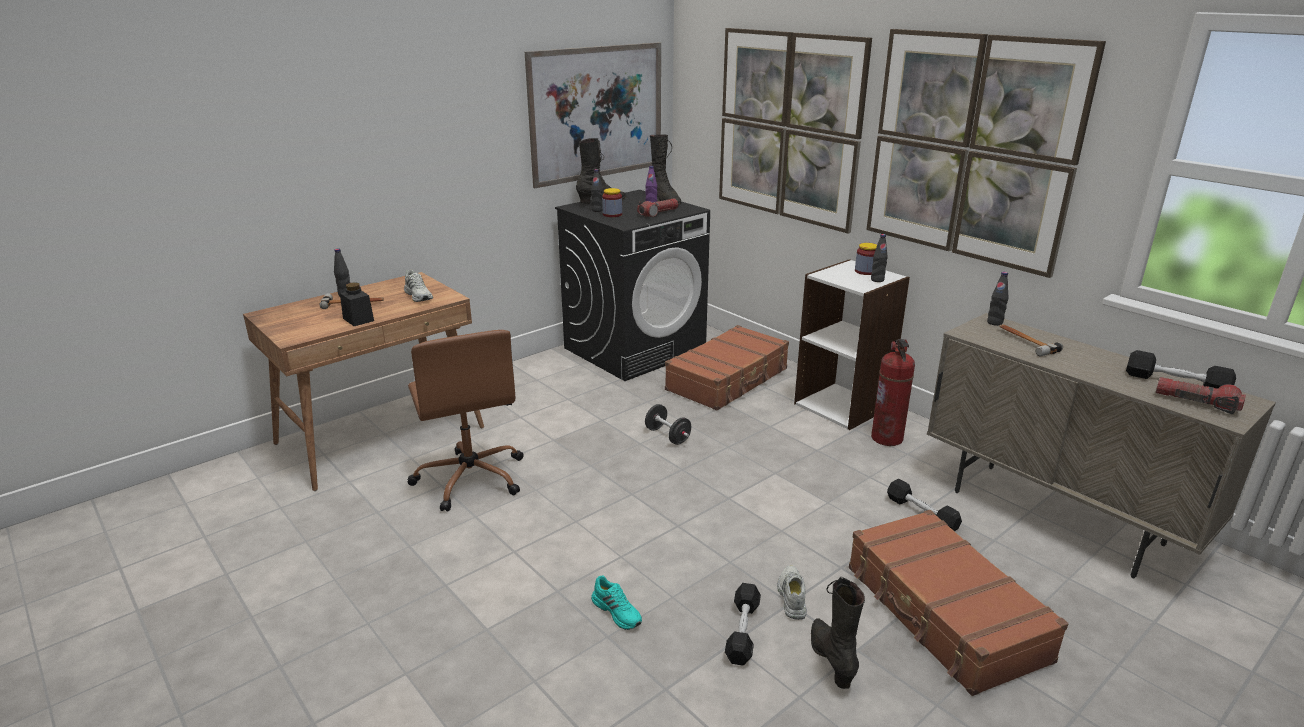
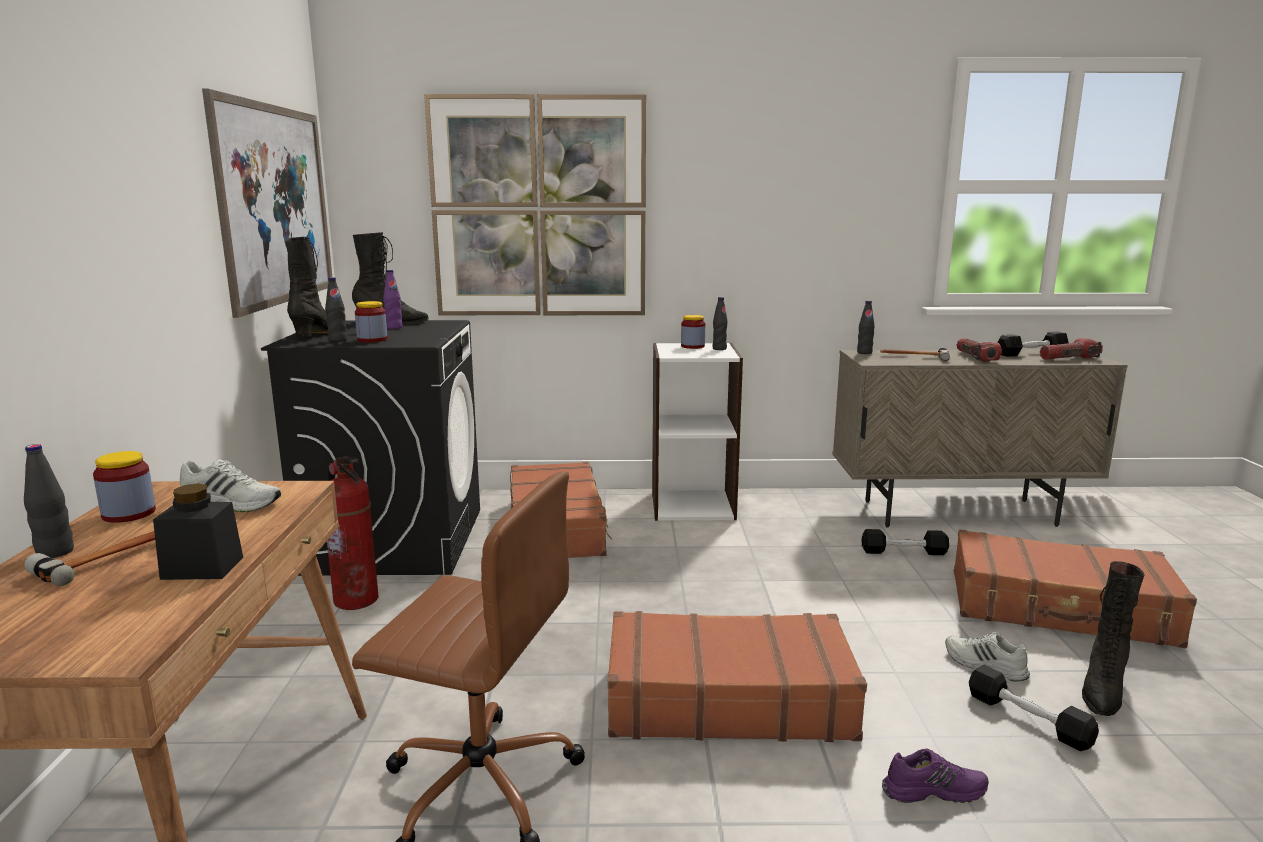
camera: 50 degrees left, 10 degrees down
(389, 287) = (129, 513): none -> jar
(617, 611) = (933, 790): turquoise shoe -> purple shoe
(620, 513) = (727, 698): none -> brown suitcase
(658, 213) = (425, 330): flashlight -> flashlight (975, 357)
(667, 436) = (609, 601): black dumbbell -> none
(831, 660) = (1102, 690): black boot -> black boot turned 90 degrees counterclockwise
(887, 438) = (772, 513): fire extinguisher -> fire extinguisher (356, 600)
(970, 148) = (775, 198): picture -> none

